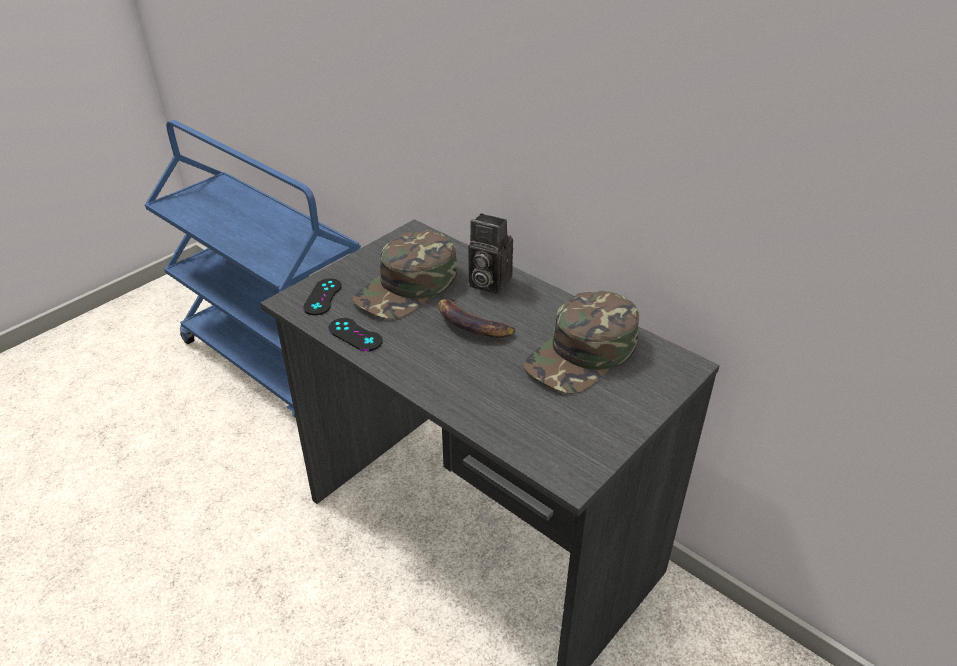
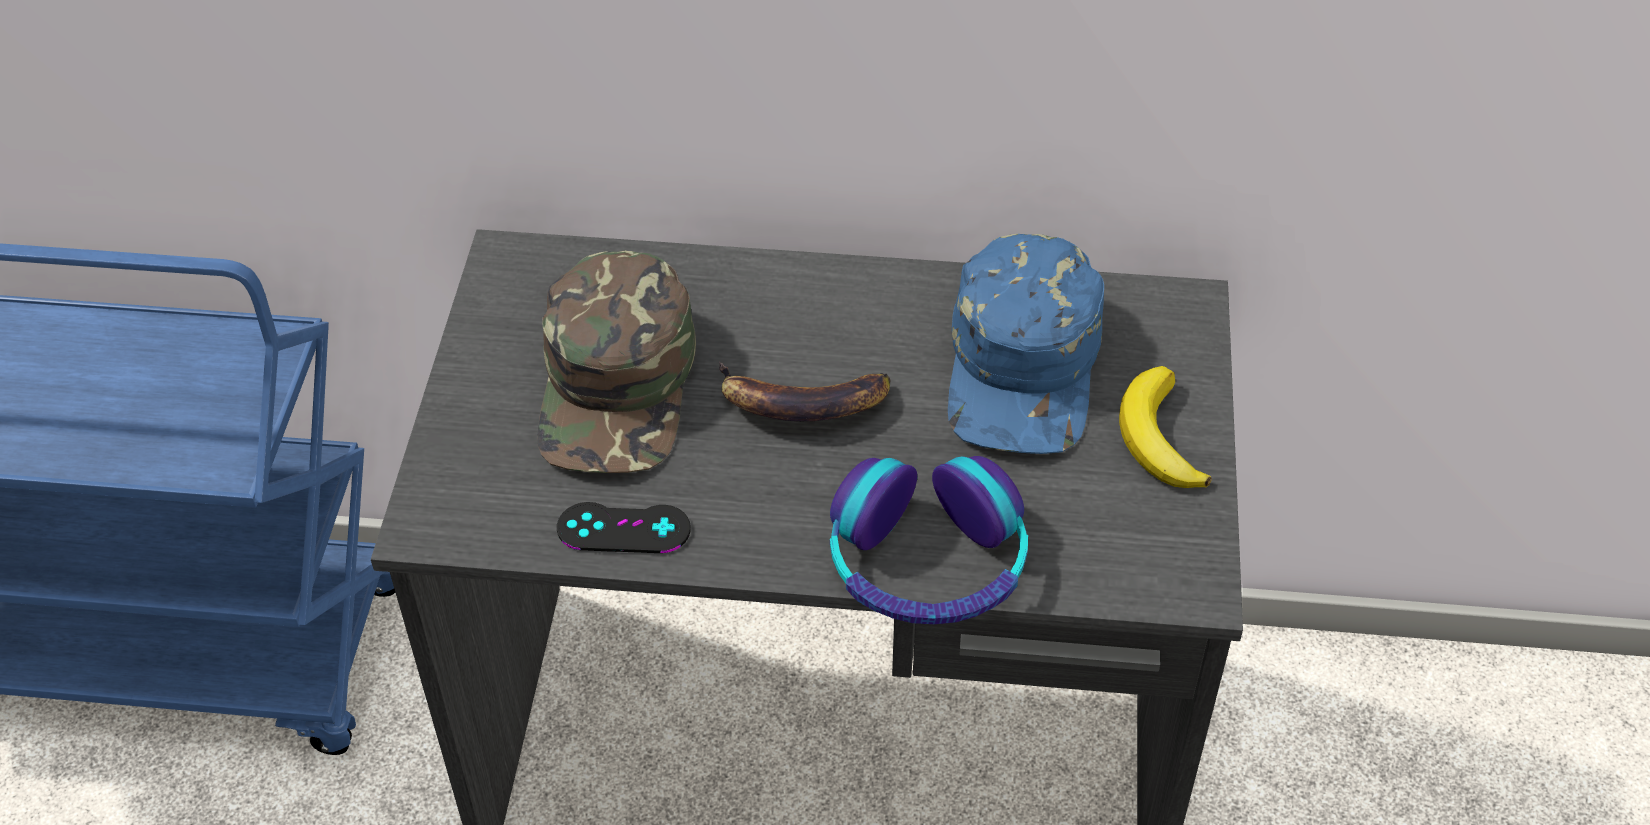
camera: 35 degrees left, 10 degrees up
(323, 297) = (482, 485): black game controller -> none
(460, 406) = (927, 562): none -> headphones
(487, 282) = (747, 305): camera -> none
(583, 354) = (1025, 366): green cap -> blue cap
(618, 410) = (1158, 437): none -> banana

